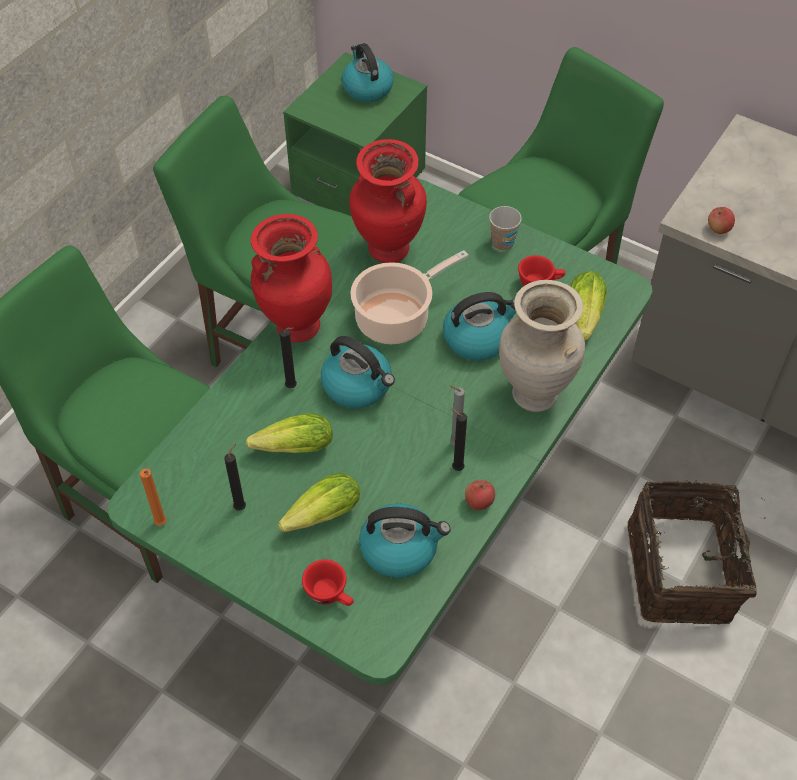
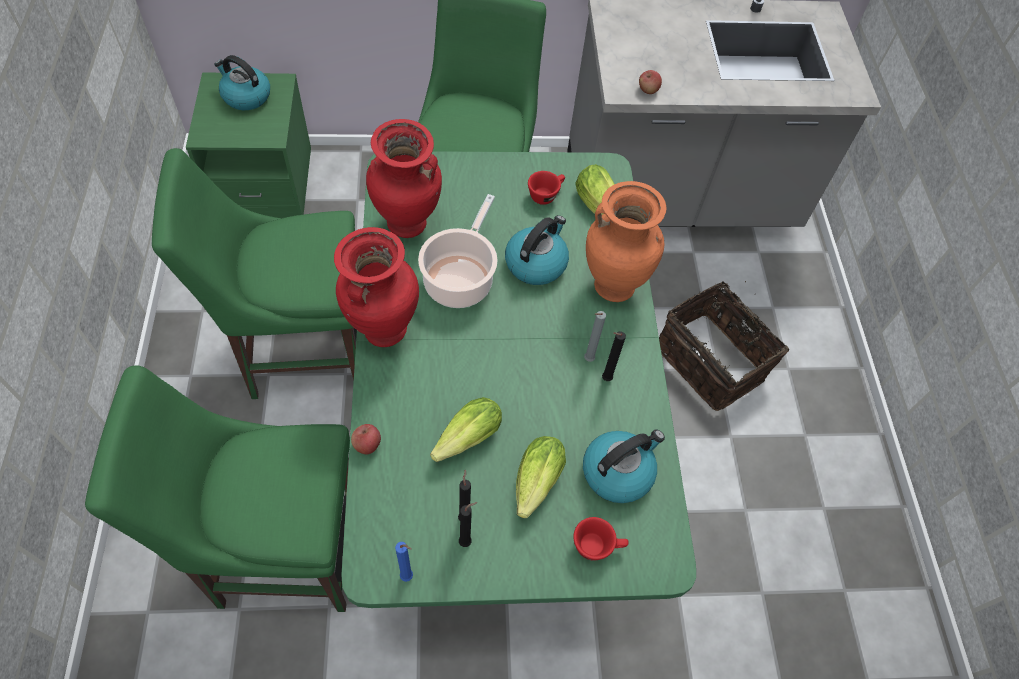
camera: 40 degrees left, 5 degrees up
(161, 524) = (408, 577): orange candle -> blue candle
(293, 387) = (422, 385): black candle -> black candle (467, 541)
(358, 386) = (476, 354): kettle -> none
(479, 502) = (643, 397): apple -> apple (367, 445)
(502, 243) = (492, 175): cup -> none
(535, 394) = (613, 285): beige vase -> orange vase

